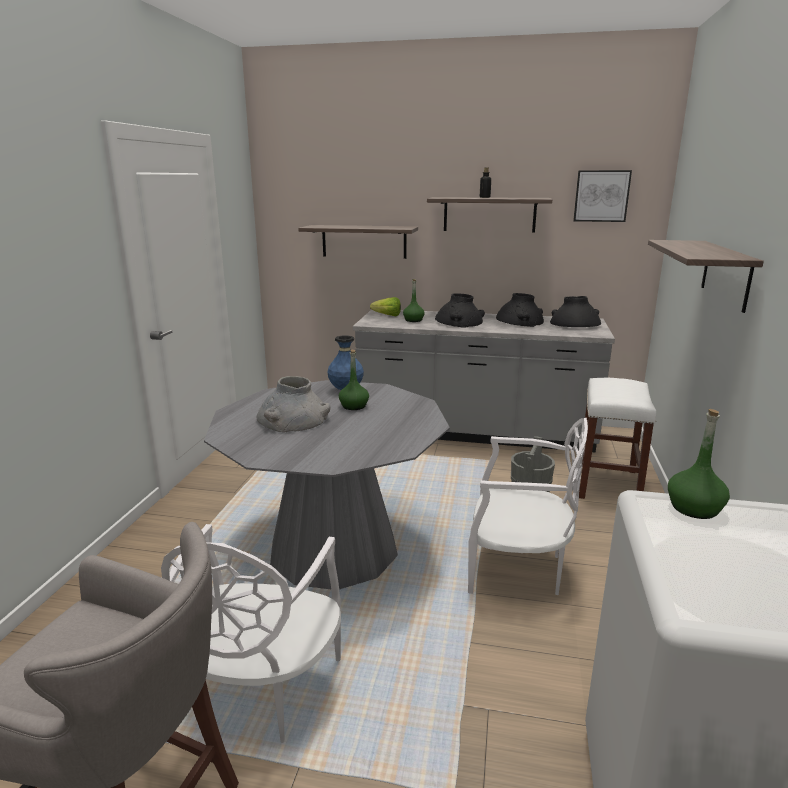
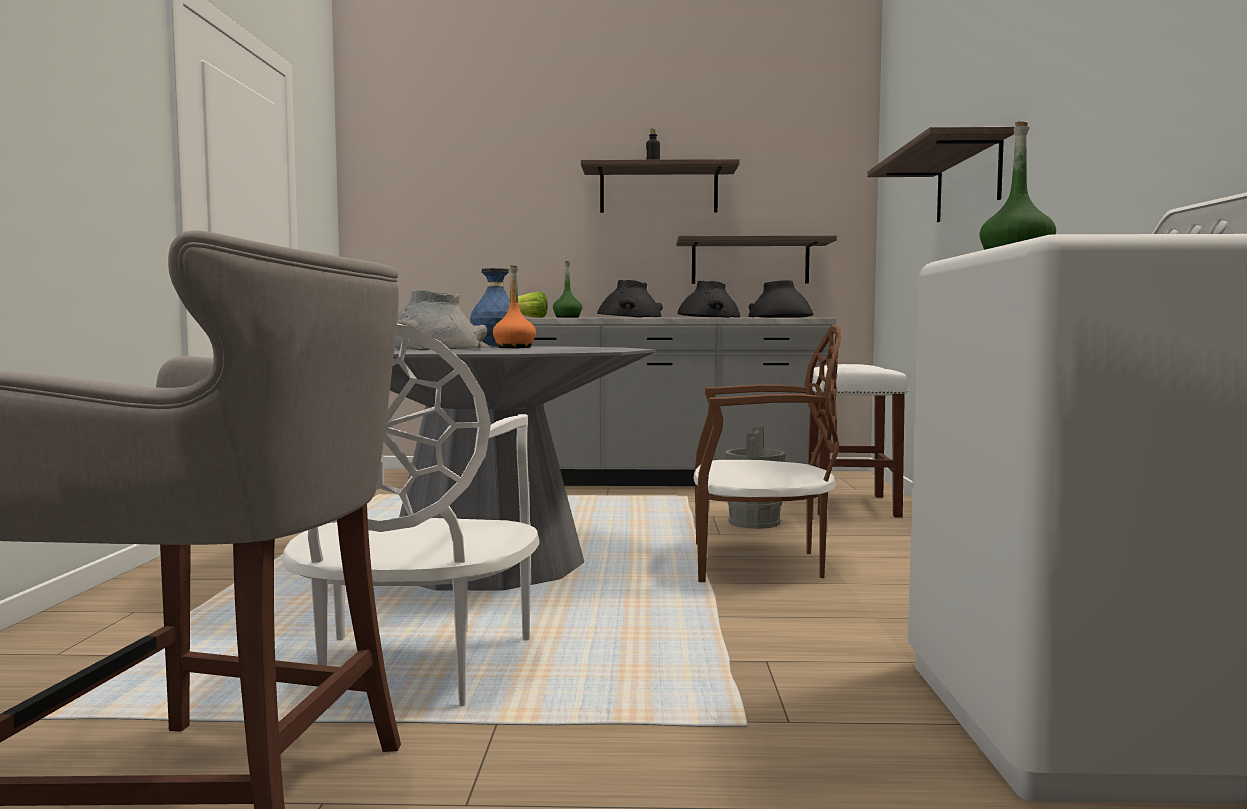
camera: 10 degrees left, 15 degrees down
(354, 406) = (514, 347): green bottle -> orange bottle
(364, 241) = (492, 229): shelf -> shelf (750, 262)
(517, 569) = (760, 564): white chair -> brown chair
(601, 196) = (795, 166): picture -> none

